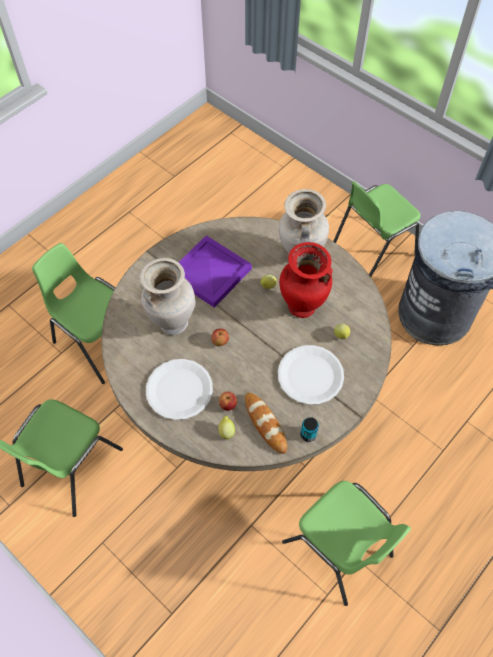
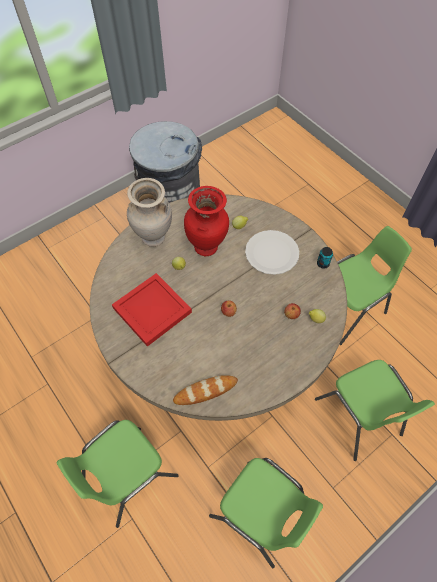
camera: 80 degrees left, 0 degrees up
(172, 323) = (201, 349): beige vase -> none
(179, 390) = (272, 351): white plate -> none
(210, 274) = (153, 310): purple tray -> red tray
(265, 424) = (311, 291): bread -> bread (205, 391)
(371, 251) = (103, 234): green chair -> green chair (358, 417)

